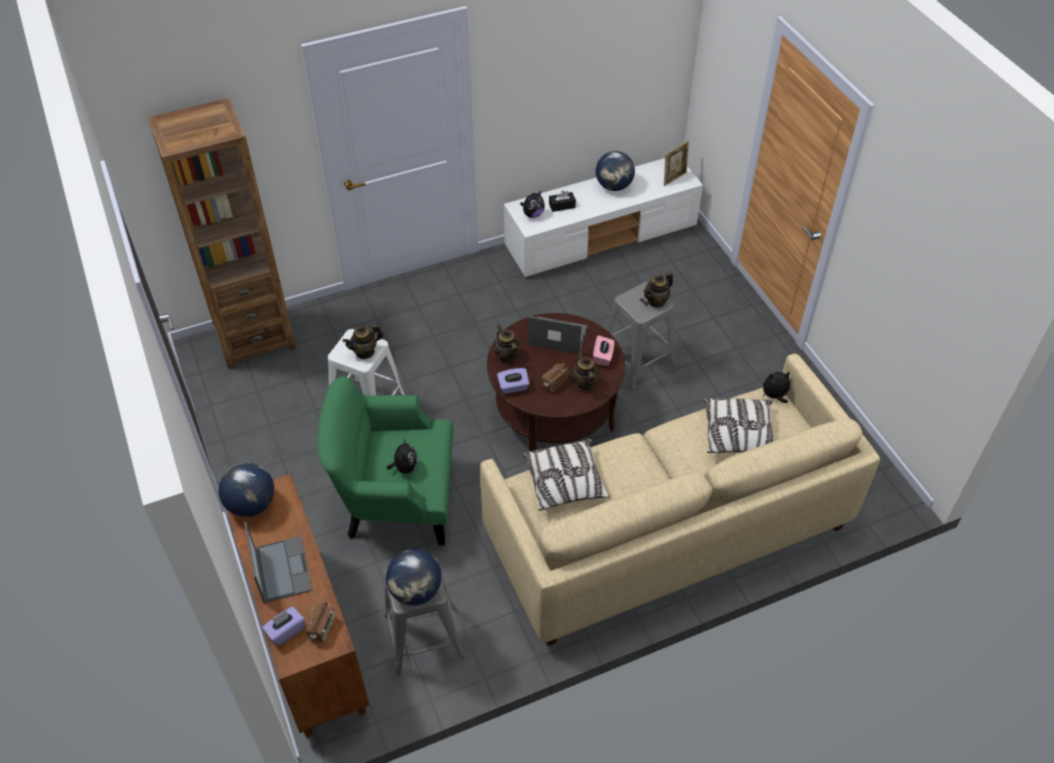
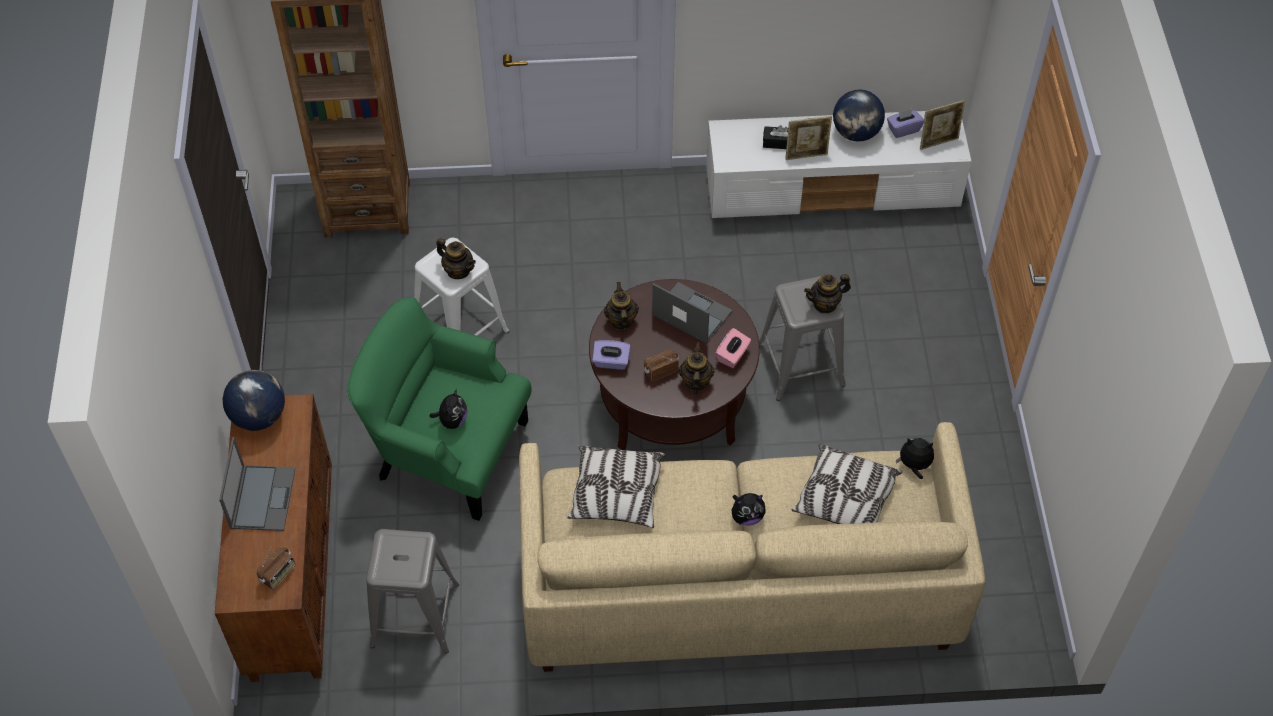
camera: 20 degrees right, 5 degrees up
(286, 631) = (240, 565): purple tissue box -> purple tissue box (903, 129)
(365, 352) = (458, 270): teapot -> teapot turned 135 degrees counterclockwise
(416, 591) = (398, 565): globe -> none
(532, 214) = (737, 145): plush toy -> plush toy (747, 517)
(586, 209) = (806, 155): none -> picture frame

